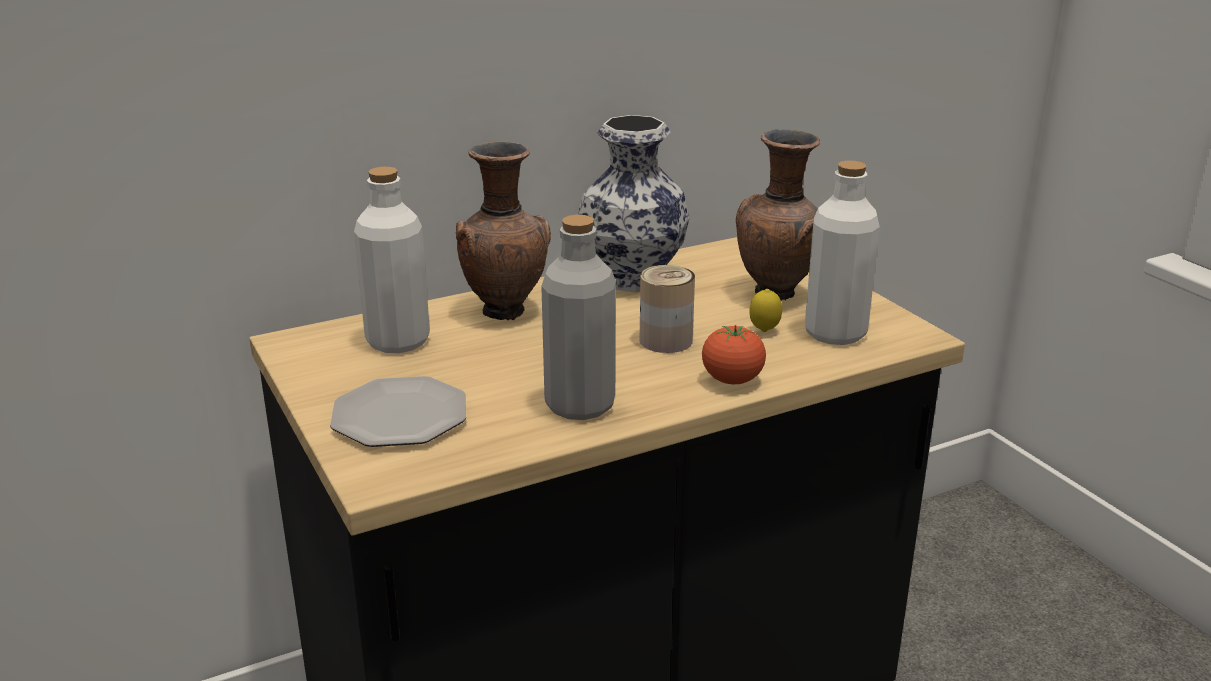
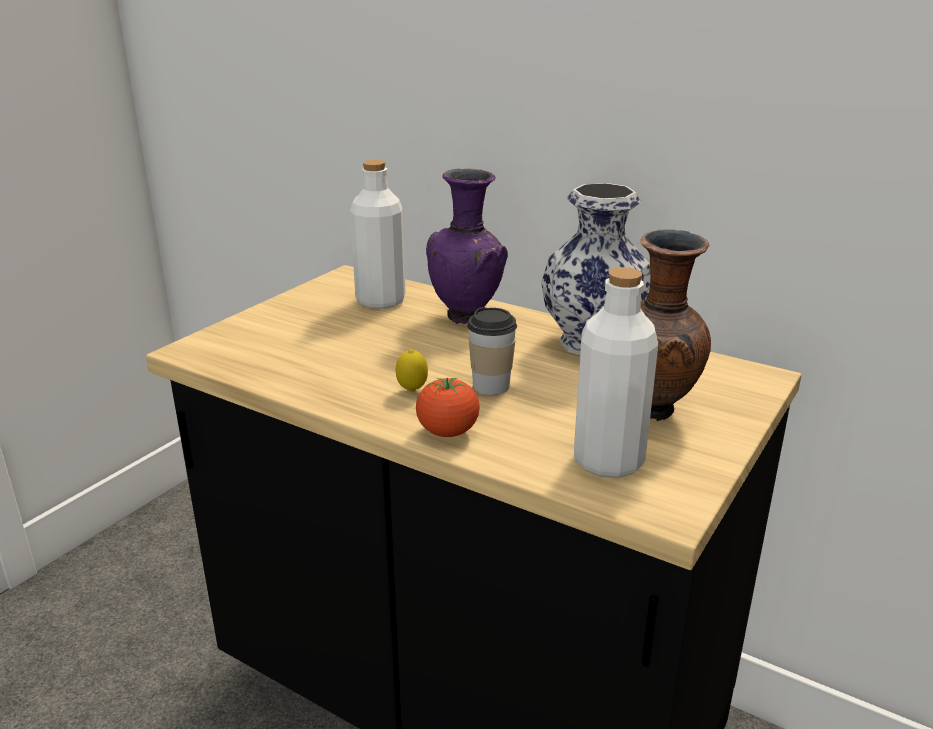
camera: 60 degrees right, 0 degrees up
(401, 417) = (274, 332): plate -> none
(505, 311) = (467, 317): brown vase -> purple vase
(580, 405) = (343, 383): grey bottle -> none
(666, 340) = (491, 386): can -> cup
(764, 331) = (564, 424): lemon -> lemon (412, 391)

